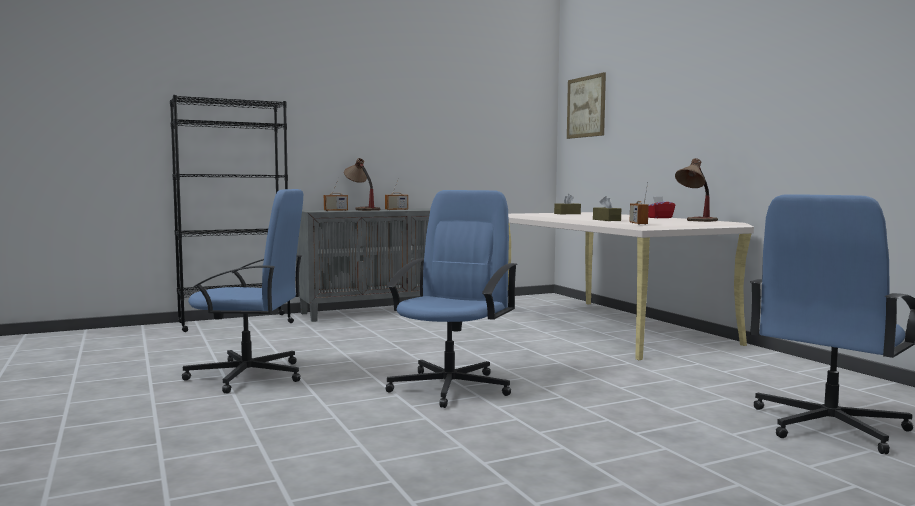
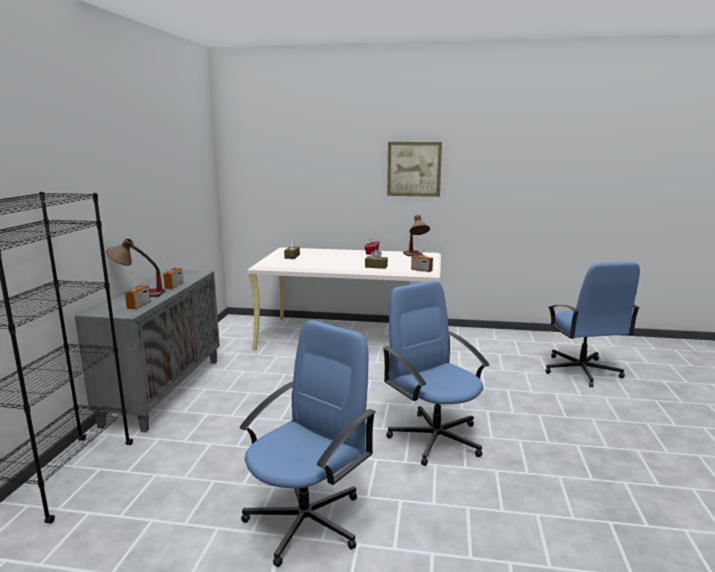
camera: 55 degrees left, 10 degrees up
(586, 107) = (259, 157): picture -> picture (414, 169)

